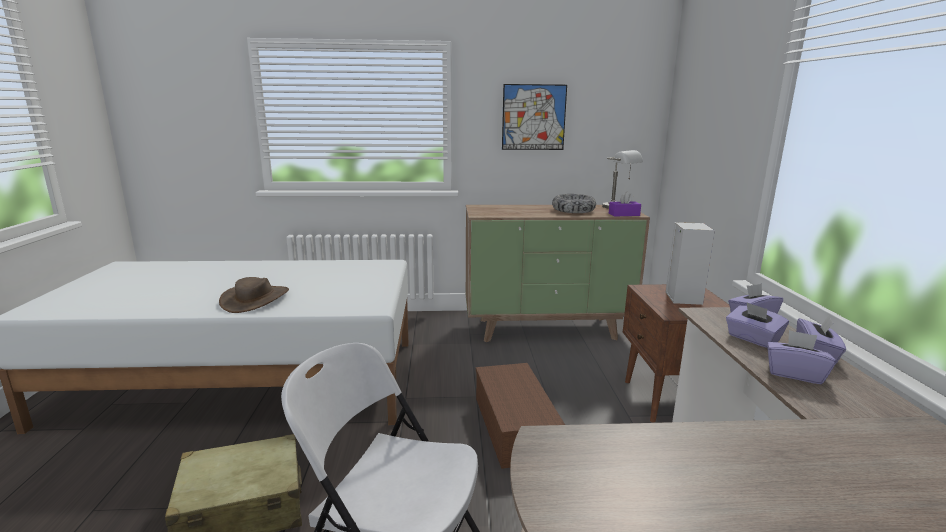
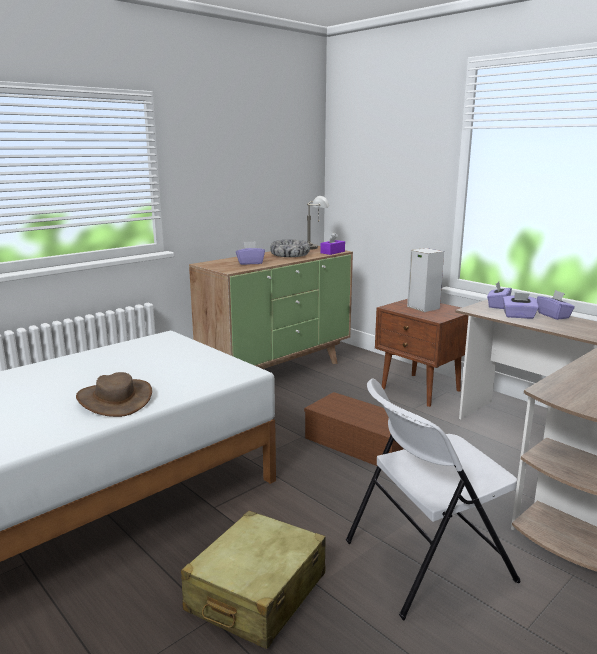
camera: 40 degrees left, 0 degrees up
(533, 117) = (230, 169): picture -> none
(794, 373) = (564, 327): purple tissue box -> purple tissue box (250, 263)

